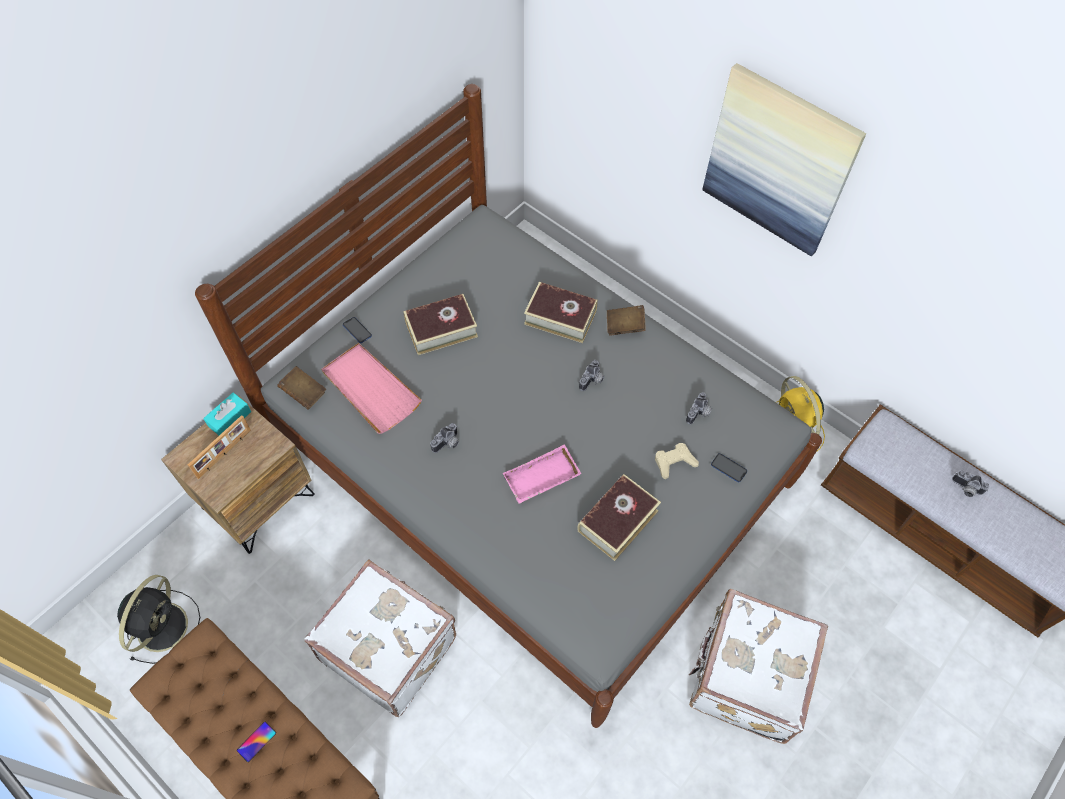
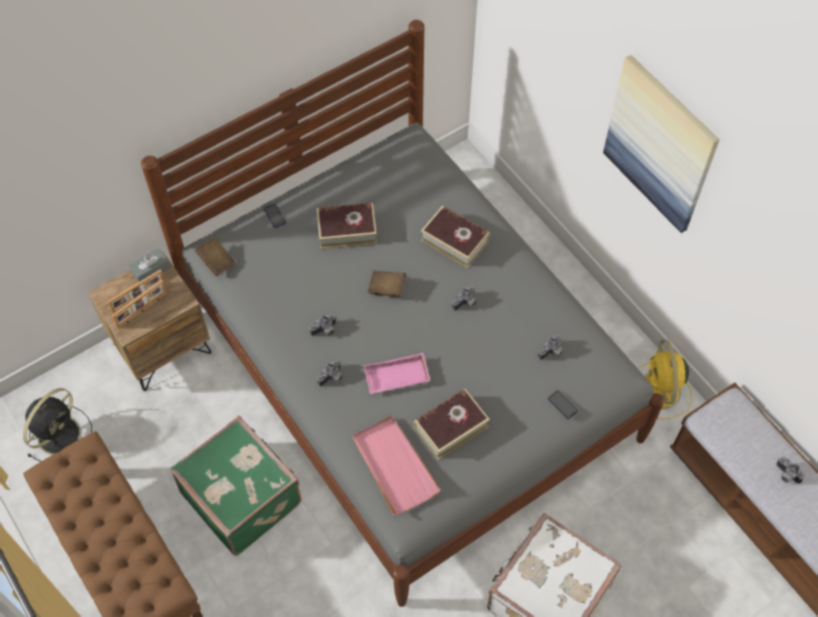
camera: 15 degrees right, 0 degrees up
(230, 419) = (151, 270): turquoise tissue box -> grey tissue box
(231, 466) = (142, 311): none -> picture frame
(256, 741) = (112, 537): phone -> none
(370, 389) = (272, 270): pink tray -> pink tray (394, 466)
(389, 646) = (243, 496): white suitcase -> green suitcase
(470, 495) = (332, 378): none -> camera
(624, 326) = (510, 261): brown book -> brown book (387, 288)
(674, 462) = (516, 389): beige game controller -> none

